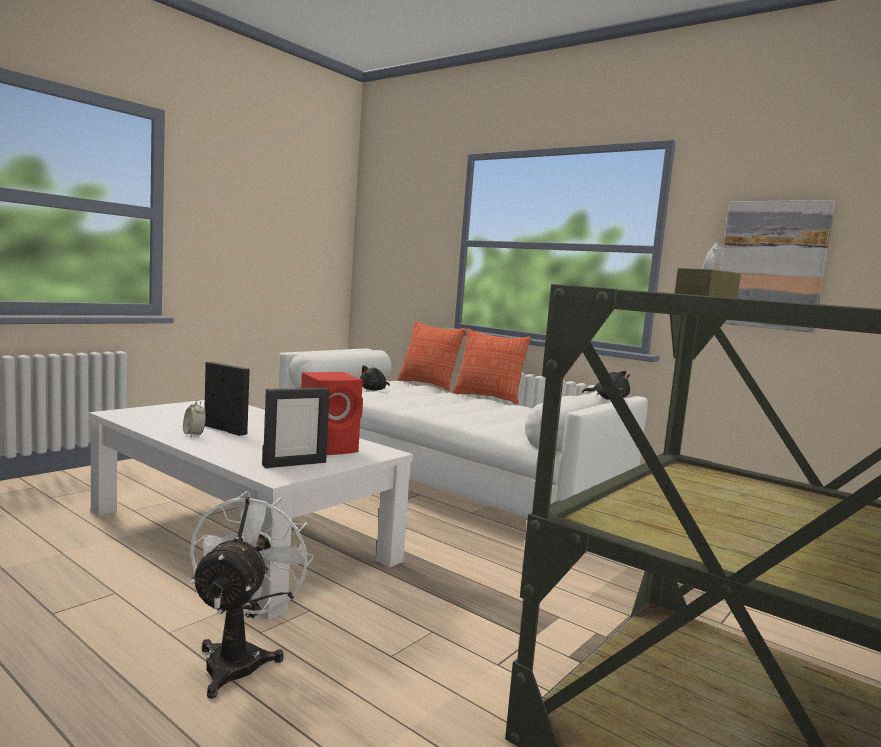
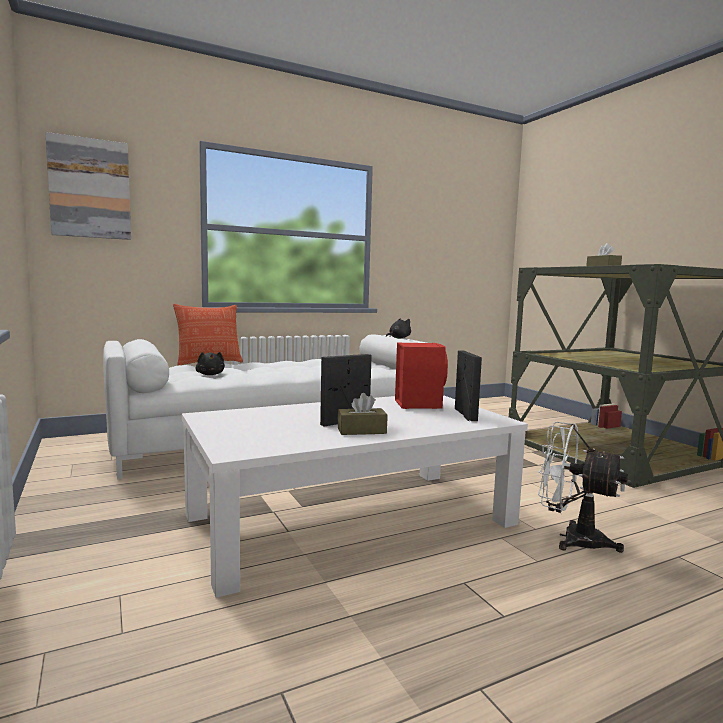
camera: 65 degrees left, 0 degrees up
(194, 435) = (361, 431): alarm clock -> brown tissue box
(488, 398) = (276, 360): orange pillow -> none
(771, 265) = (426, 249): picture -> picture (90, 189)

